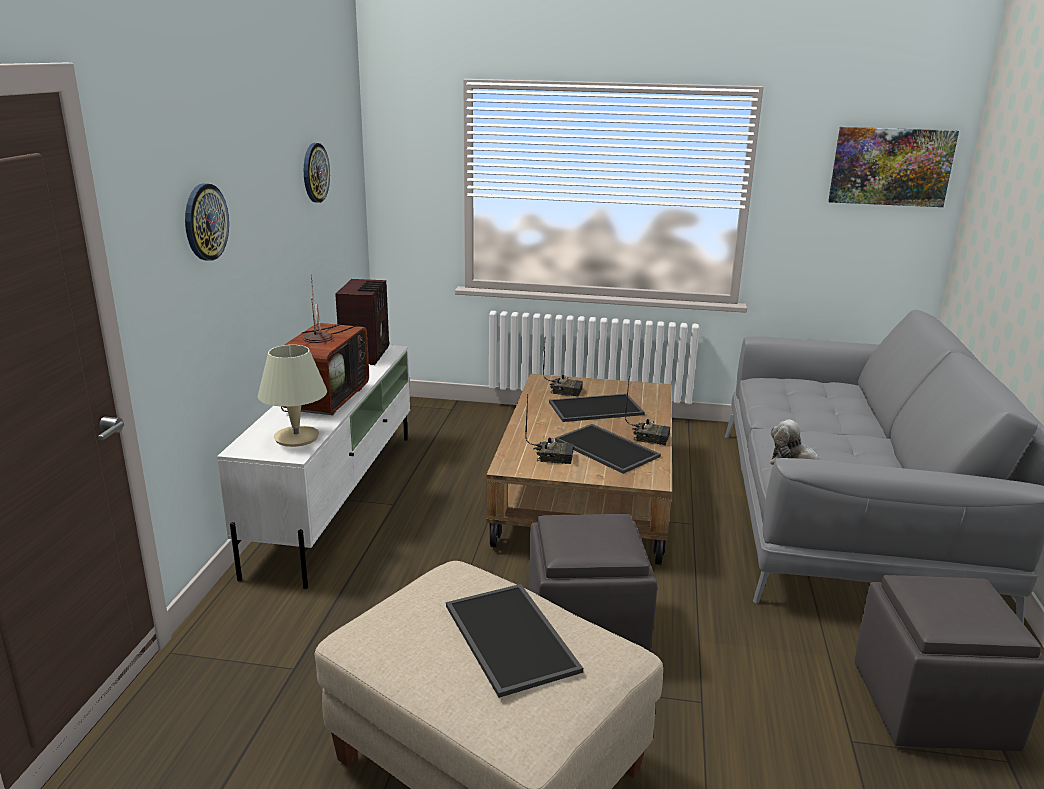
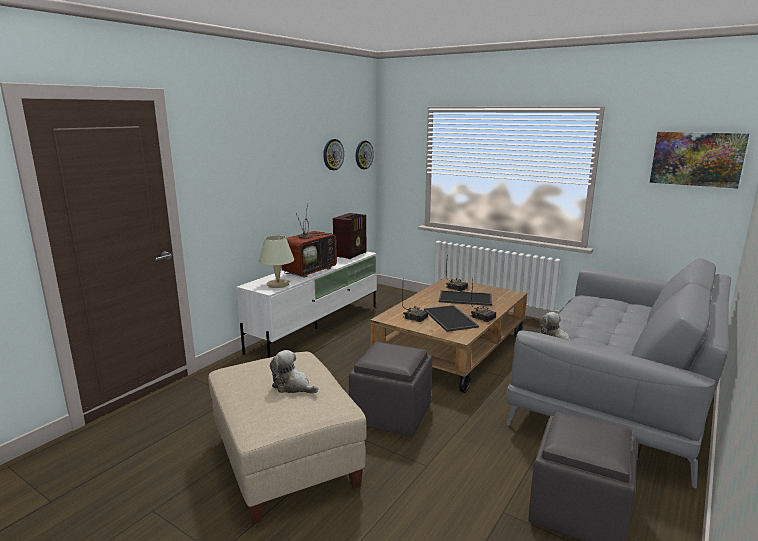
camera: 25 degrees right, 5 degrees down
(205, 222) = (244, 169): wall clock -> wall clock (363, 155)
(513, 638) = (293, 386): tray -> plush toy

